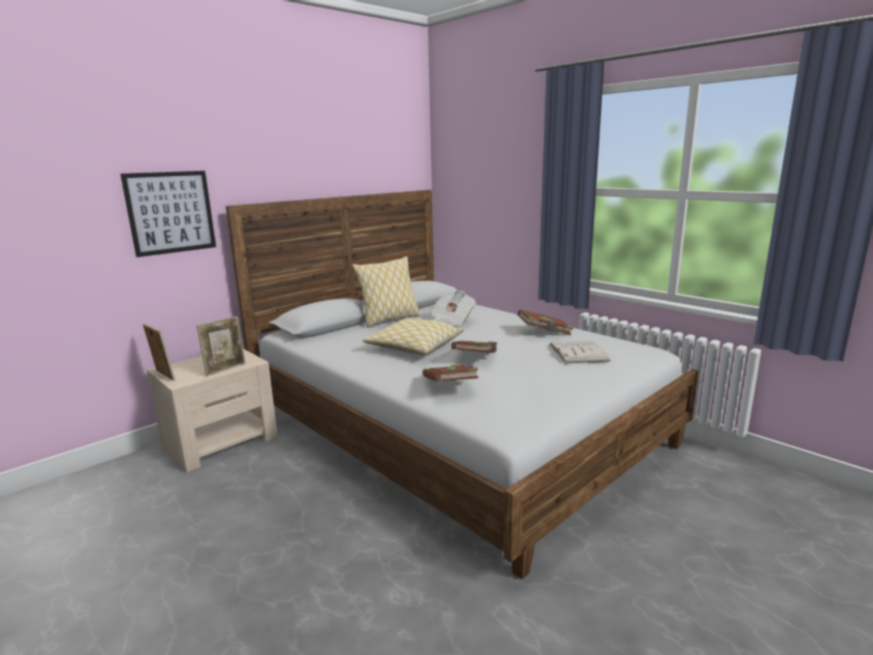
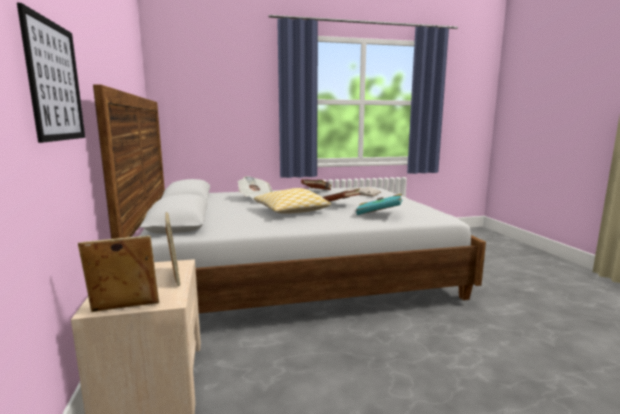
camera: 60 degrees left, 5 degrees down
(389, 320) = (213, 208): pillow -> none
(451, 386) = (379, 214): brown book -> turquoise book

